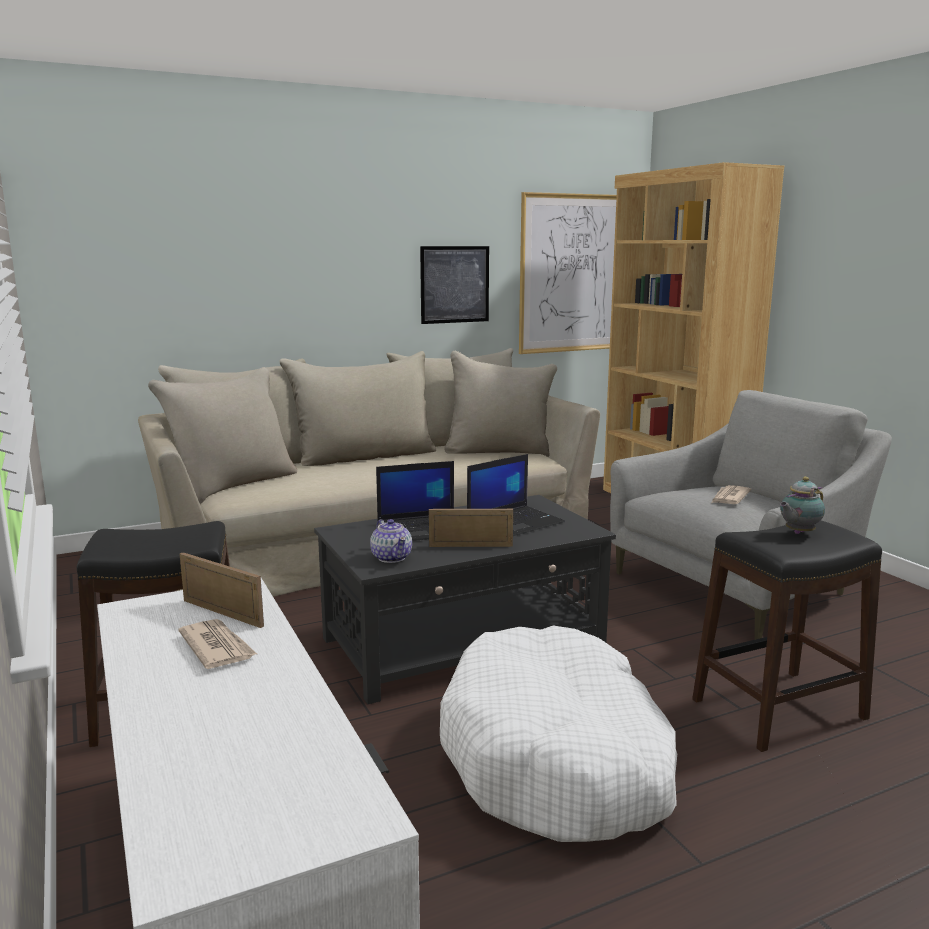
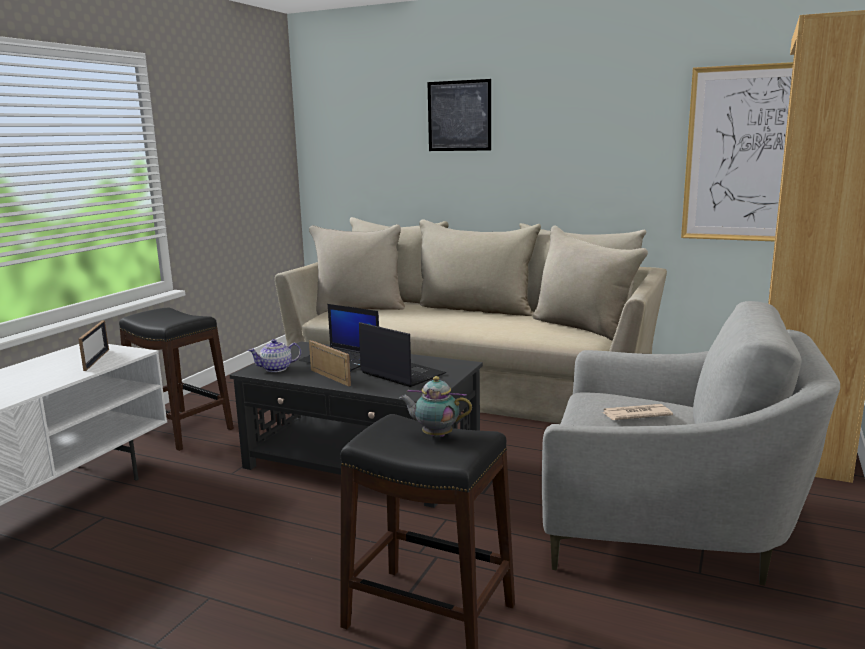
camera: 50 degrees right, 0 degrees up
(217, 647) = (51, 372): newspaper -> none
(391, 557) = (276, 369): teapot -> teapot turned 45 degrees clockwise
(454, 284) = (610, 164): picture -> picture (459, 116)
(515, 522) = (401, 373): laptop -> laptop turned 150 degrees counterclockwise
(557, 759) = (240, 548): white dog bed -> none

